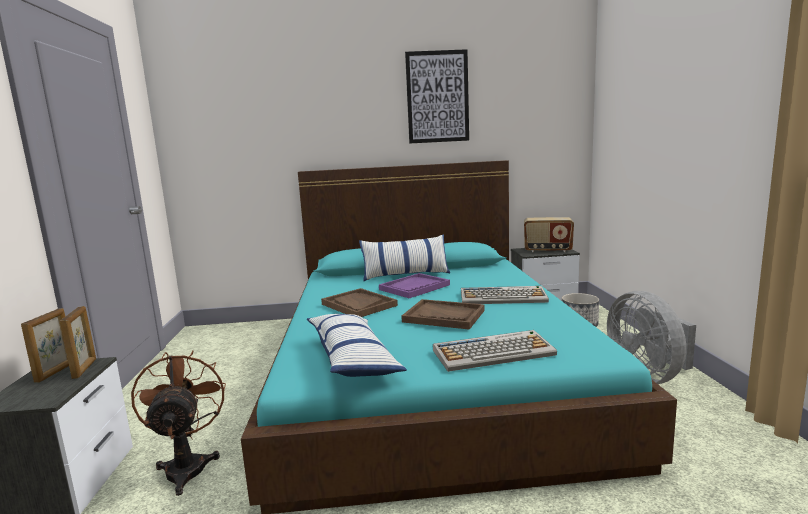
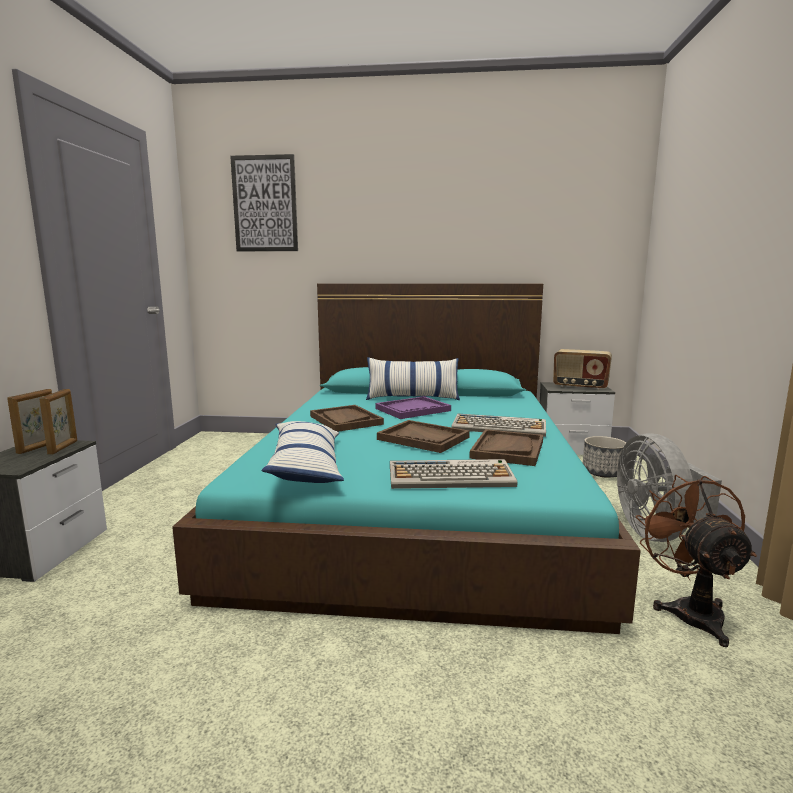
camera: 10 degrees right, 0 degrees up
(187, 465) = (147, 553): brown fan -> brown fan (690, 610)
(437, 97) = (469, 211): picture -> picture (265, 204)
(524, 319) = (507, 449): none -> brown tray

